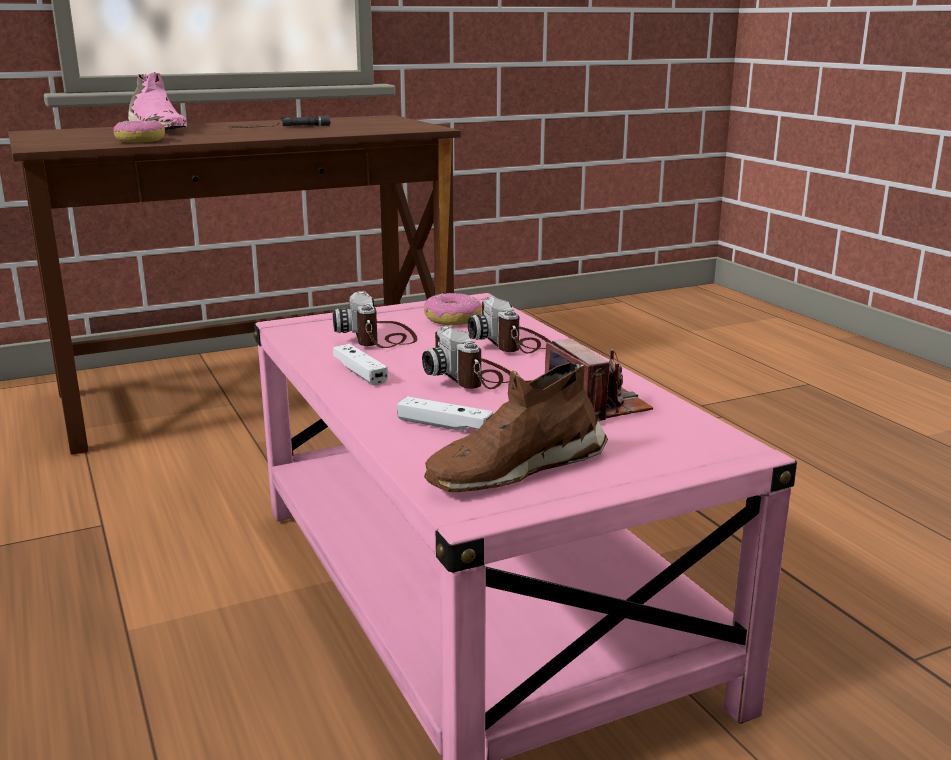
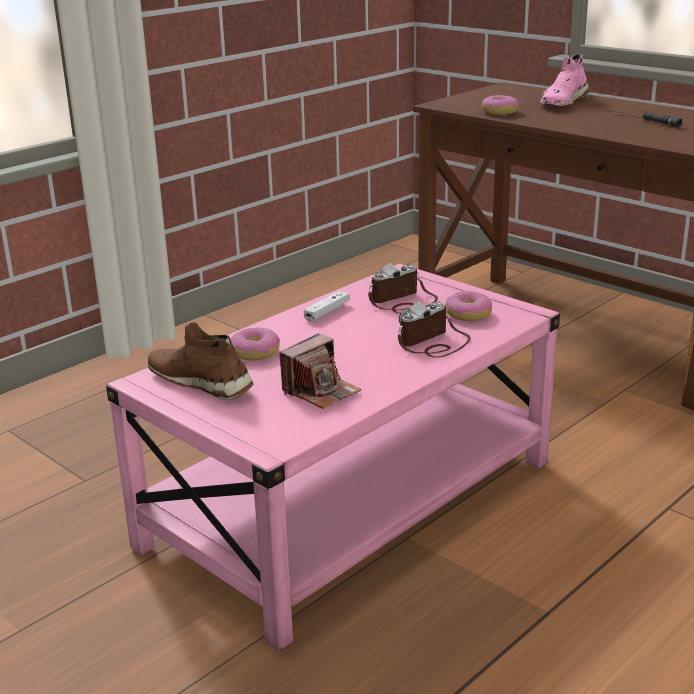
camera: 70 degrees right, 5 degrees up
(444, 426) = (255, 353): white game controller -> donut
(472, 376) = (348, 344): camera -> none

